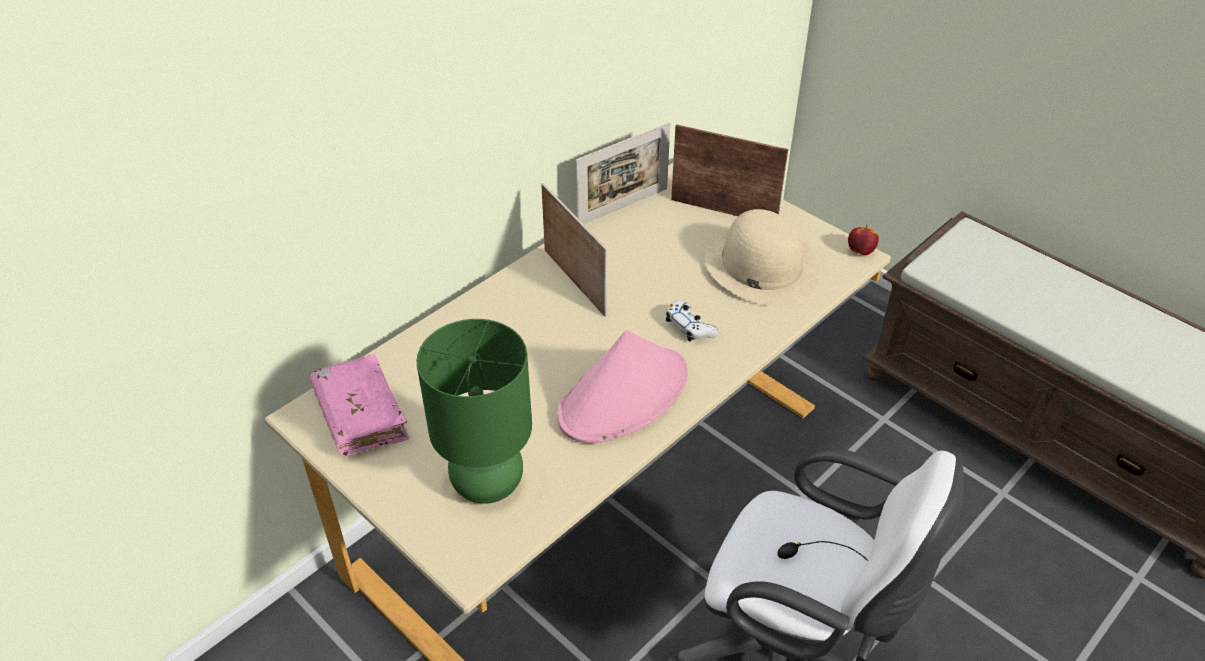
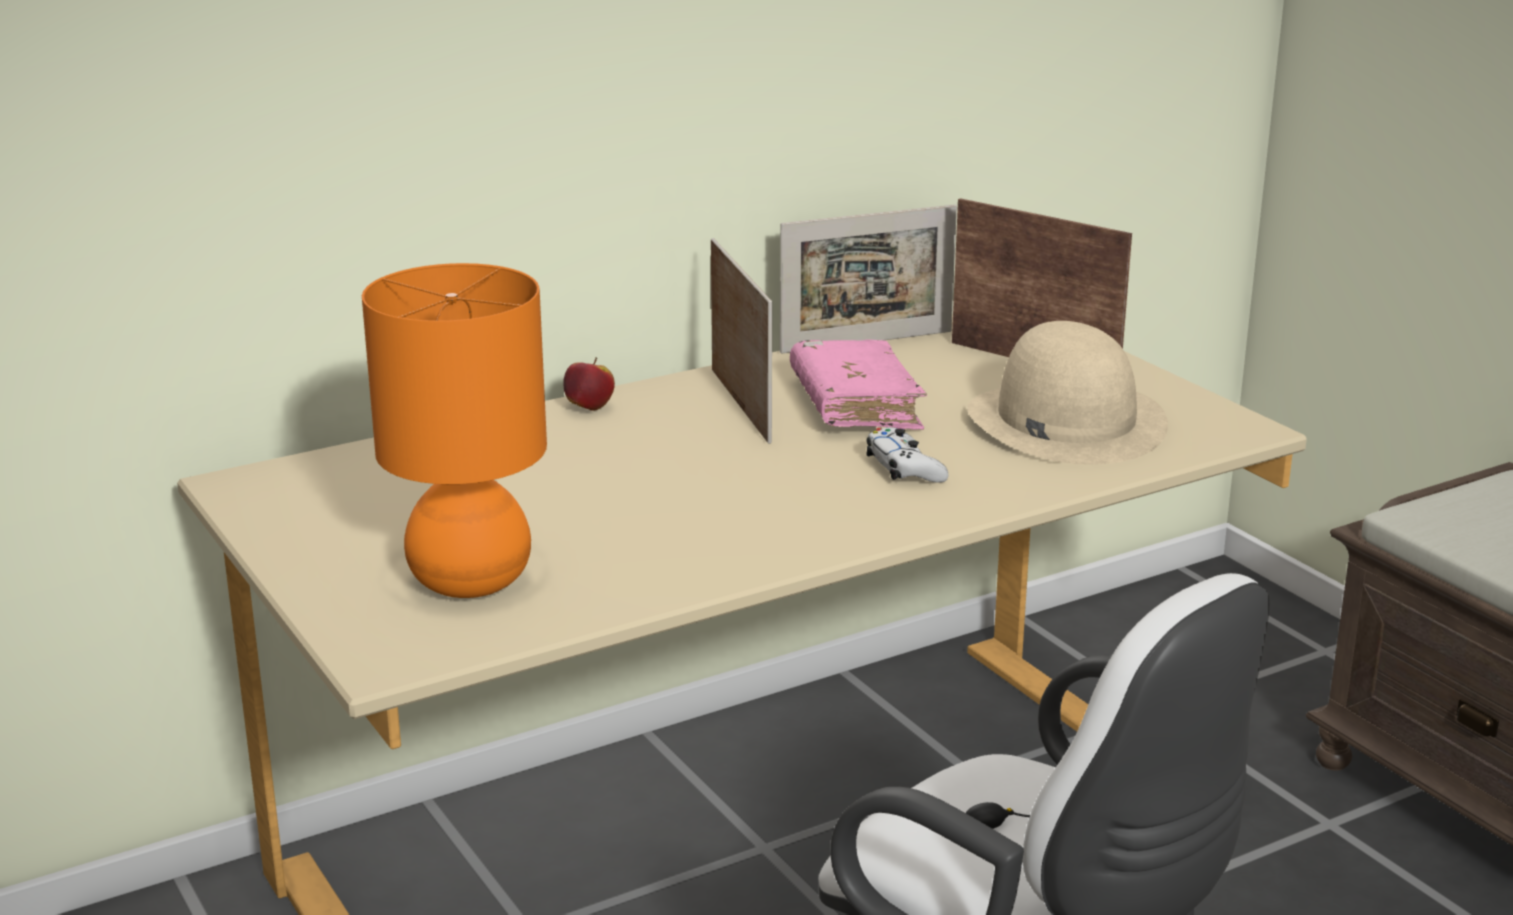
camera: 15 degrees right, 20 degrees down
(361, 415) = (320, 493): pink book -> pink book (855, 405)
(487, 482) = (470, 581): green table lamp -> orange table lamp
(624, 395) = (749, 523): pink hat -> none
(860, 251) = (1253, 425): apple -> apple (589, 408)

